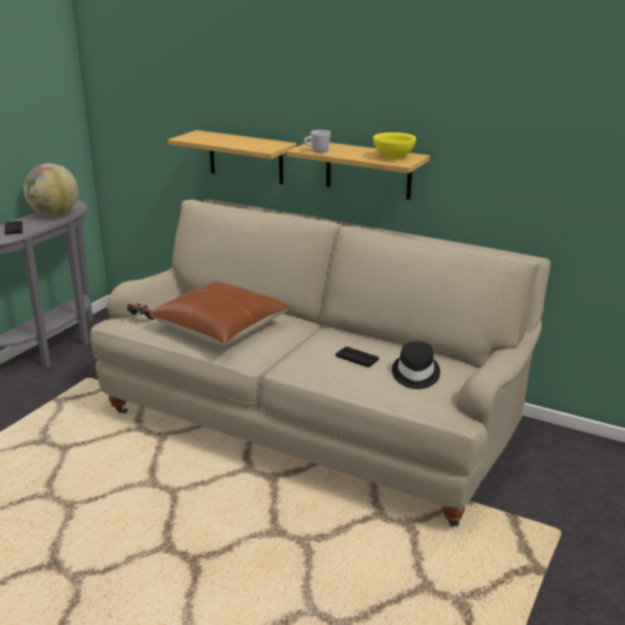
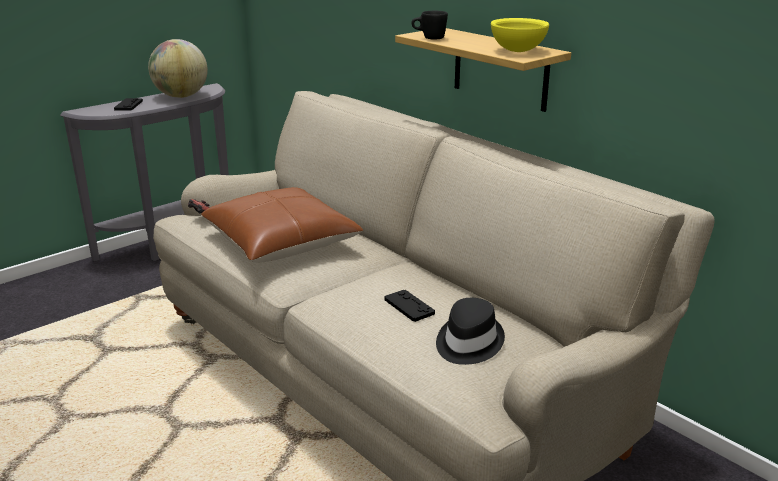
camera: 20 degrees right, 0 degrees up
(245, 157) = (377, 46): shelf -> none
(316, 151) = (429, 38): white mug -> black mug

